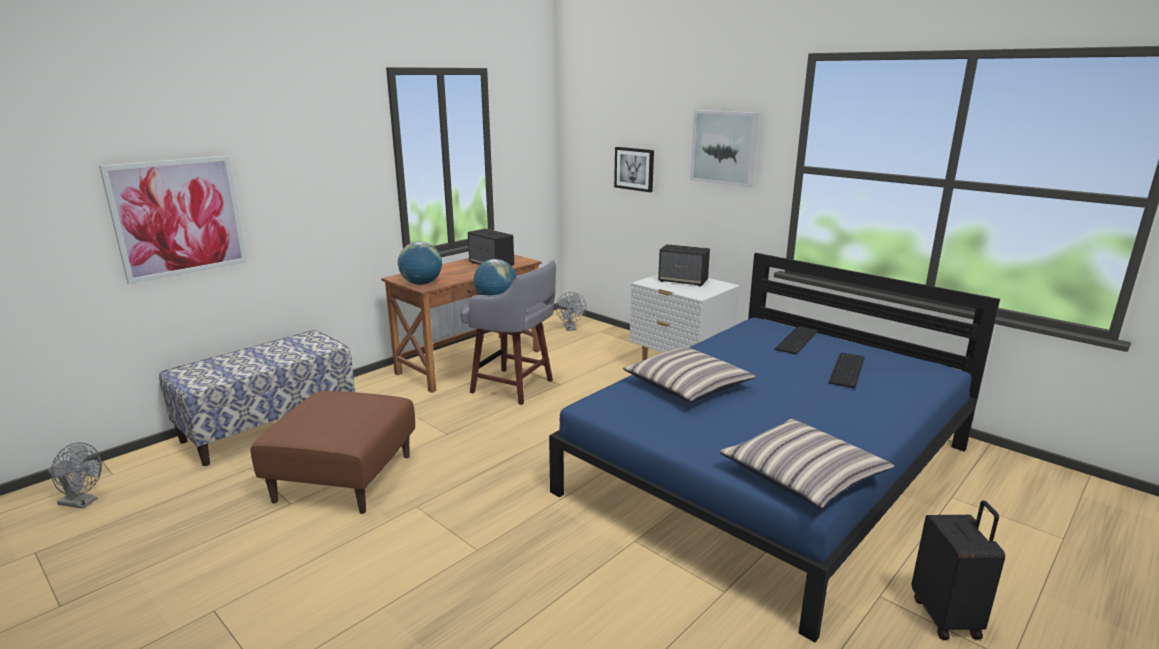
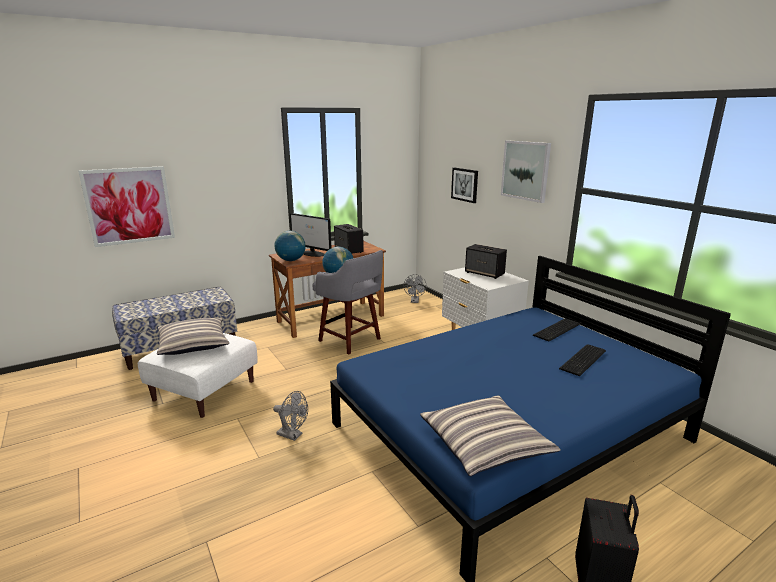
camera: 15 degrees right, 0 degrees up
(83, 502) = (51, 383): grey fan -> grey fan (293, 435)
(345, 478) = (204, 391): brown ottoman -> white ottoman
(445, 272) = (312, 253): none -> monitor
(687, 386) = (442, 357): pillow -> pillow (193, 344)

